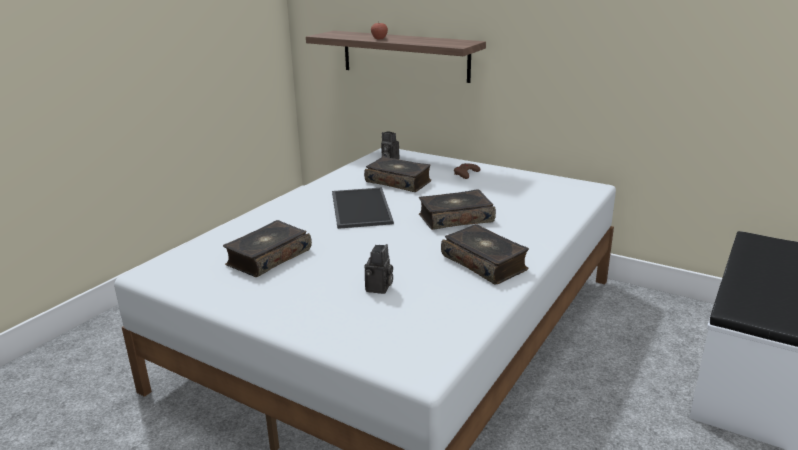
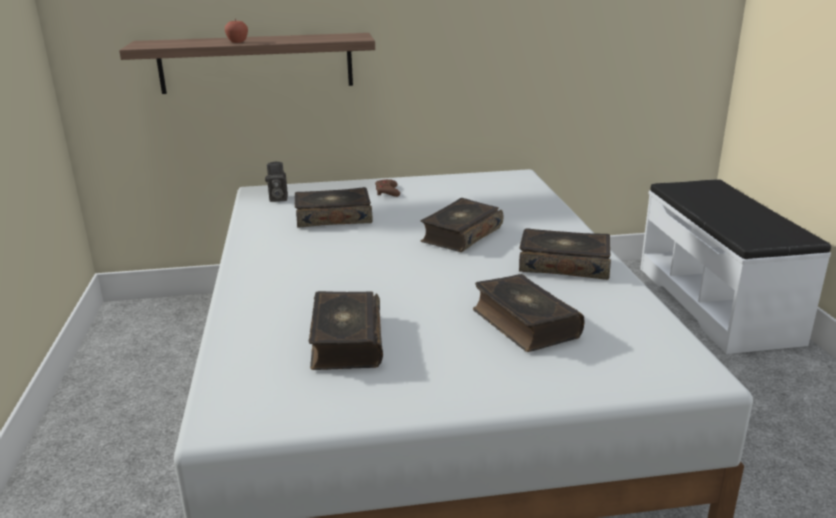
camera: 40 degrees left, 0 degrees up
(359, 207) = (343, 255): tray -> none
(379, 288) = (523, 323): camera -> book

